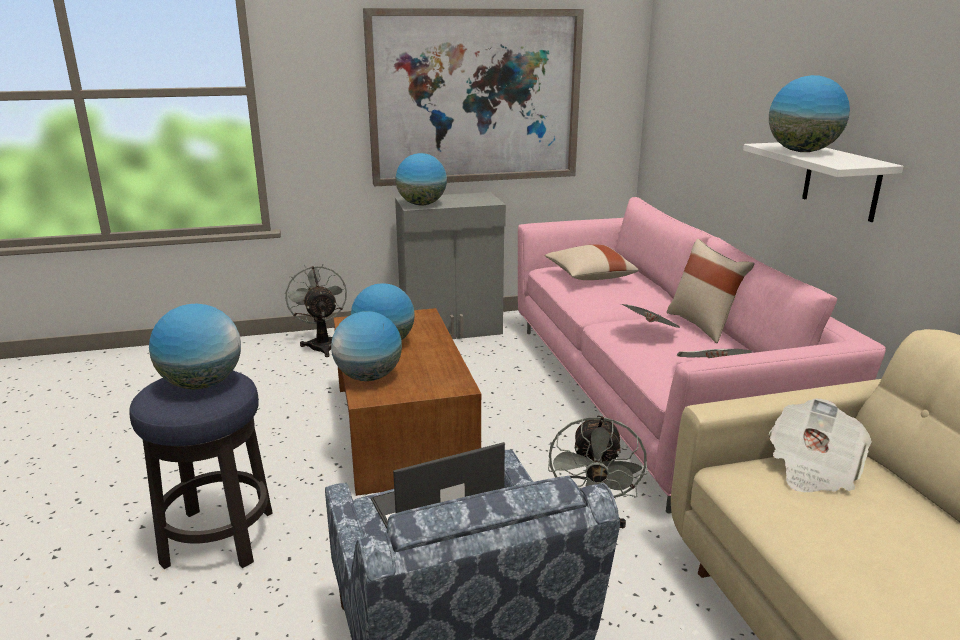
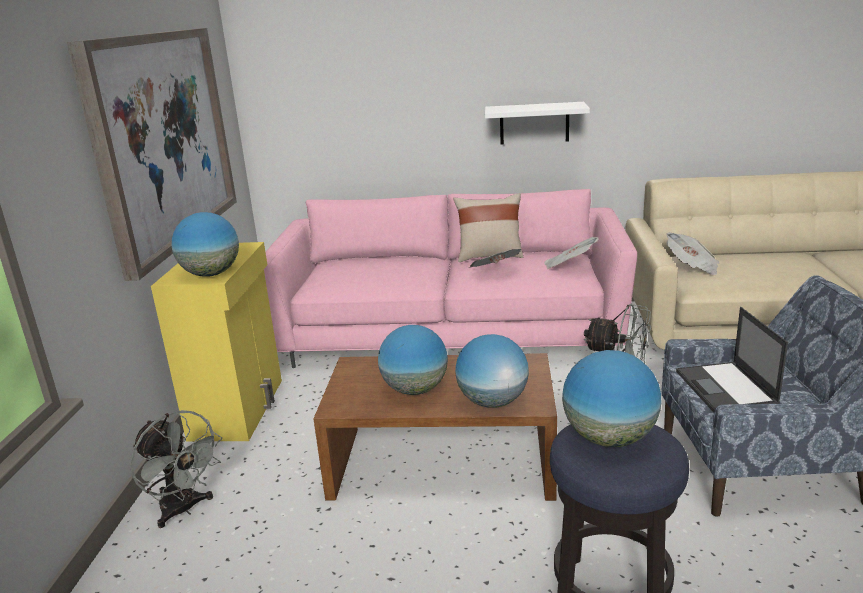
camera: 70 degrees left, 0 degrees up
(322, 344) = (184, 510): grey fan -> grey fan turned 135 degrees counterclockwise
(452, 329) = (239, 408): grey cabinet -> yellow cabinet
(589, 276) = (355, 275): beige pillow -> none
(801, 151) = (527, 108): globe -> none

